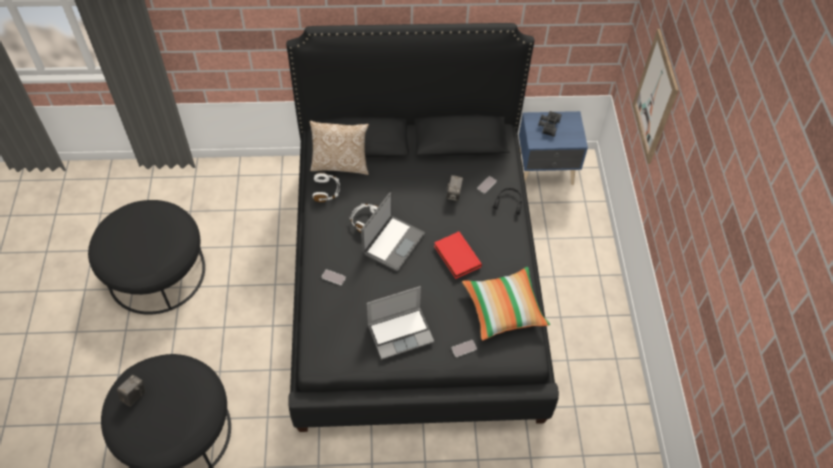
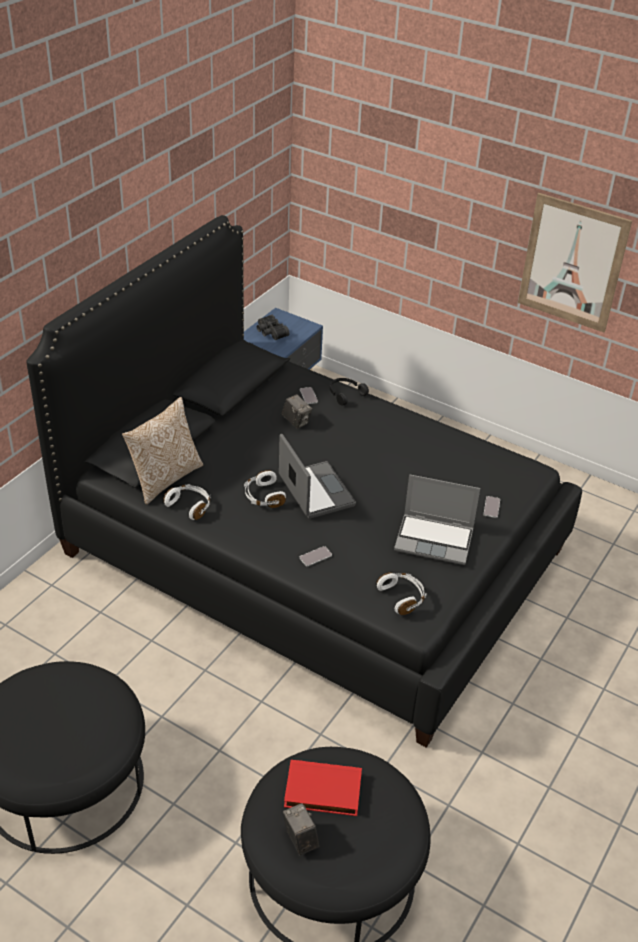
camera: 55 degrees left, 15 degrees down
(332, 342) = (402, 597): none -> white headphones
(401, 332) = (435, 540): laptop -> laptop turned 90 degrees clockwise
(456, 257) = (376, 458): red book -> red book (322, 792)
(504, 309) = (467, 459): pillow -> none
(655, 98) = (398, 200): picture -> picture (572, 263)

